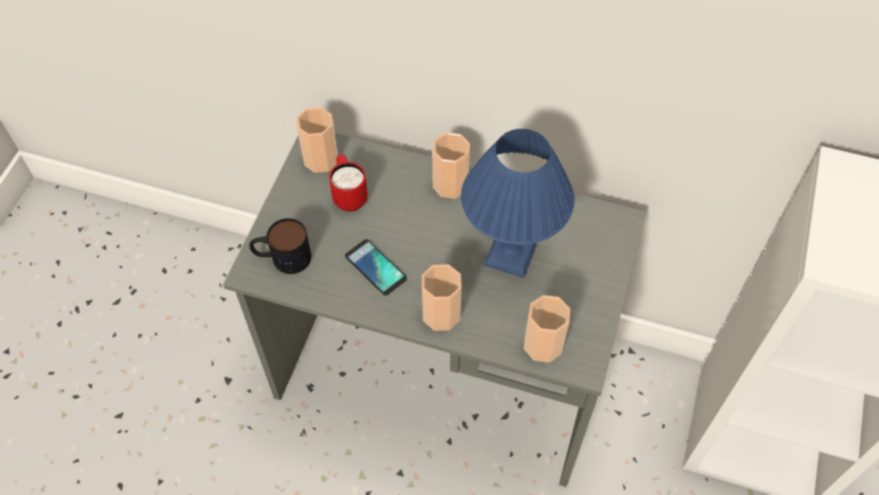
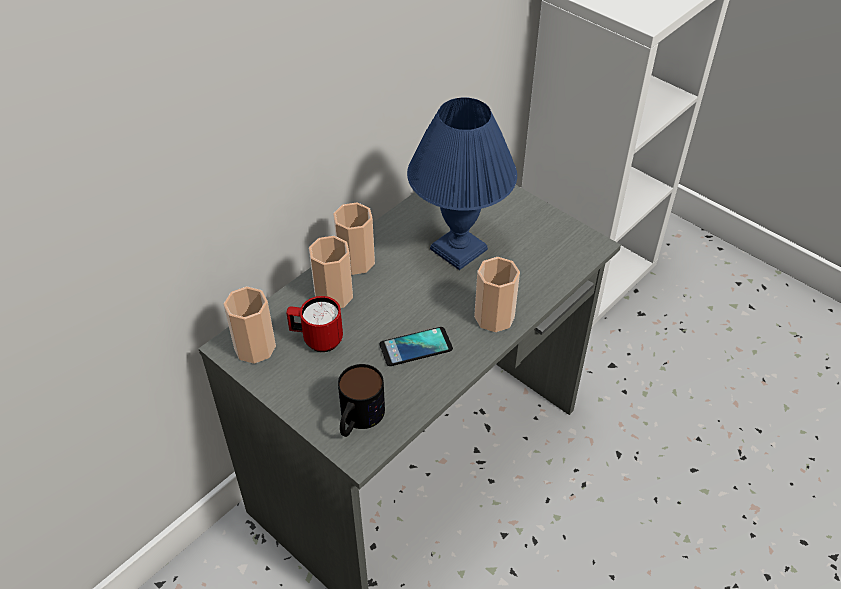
camera: 65 degrees left, 10 degrees down
(543, 345) = (560, 262): cup -> cup (333, 295)

